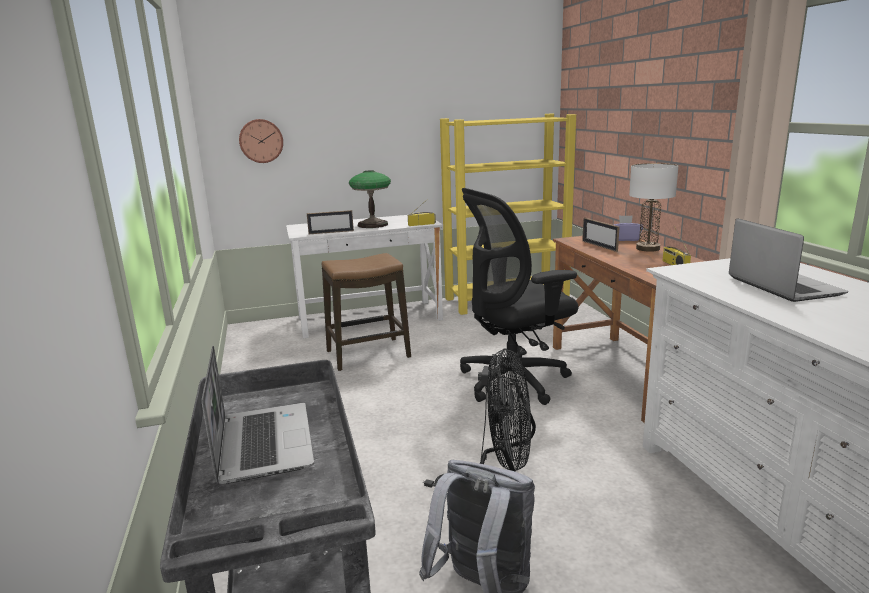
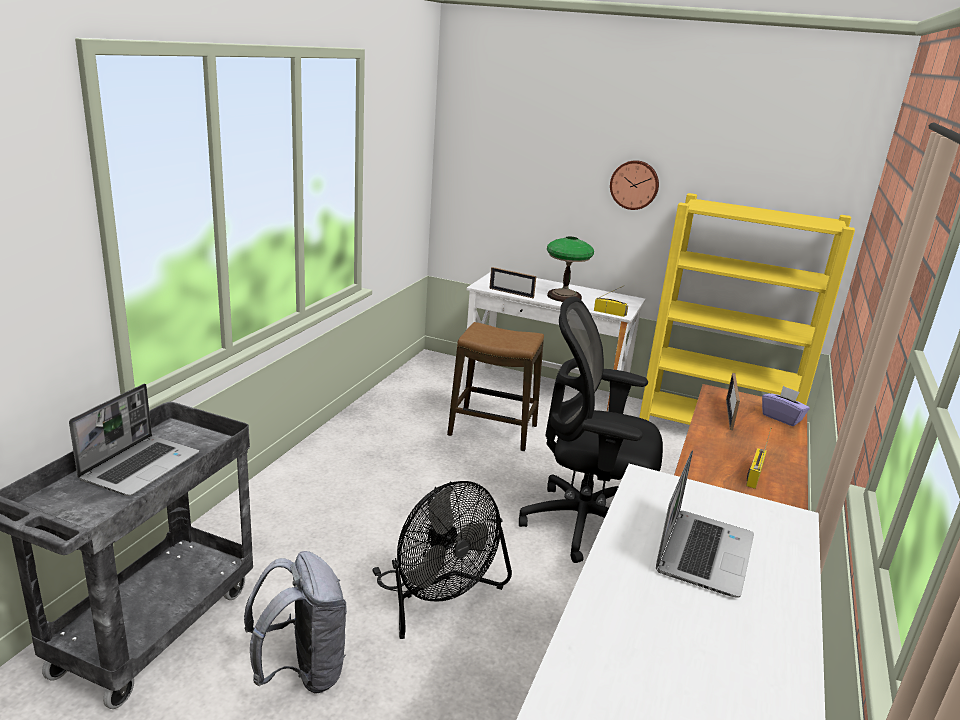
camera: 35 degrees right, 5 degrees up
(261, 141) = (488, 179): wall clock -> wall clock (634, 184)
(648, 248) = (778, 442): table lamp -> none

